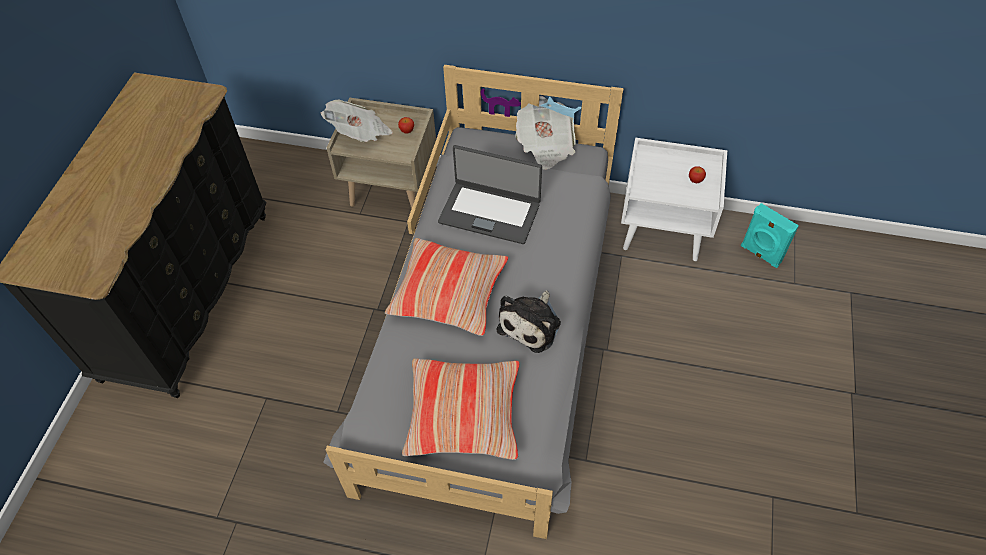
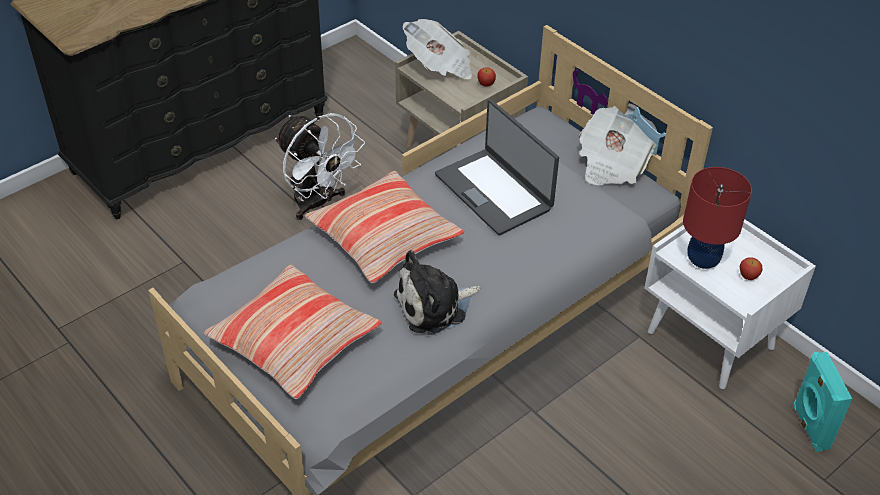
camera: 35 degrees right, 10 degrees down
(327, 288) = (318, 203): none -> white fan
(662, 185) = (704, 261): none -> red table lamp

